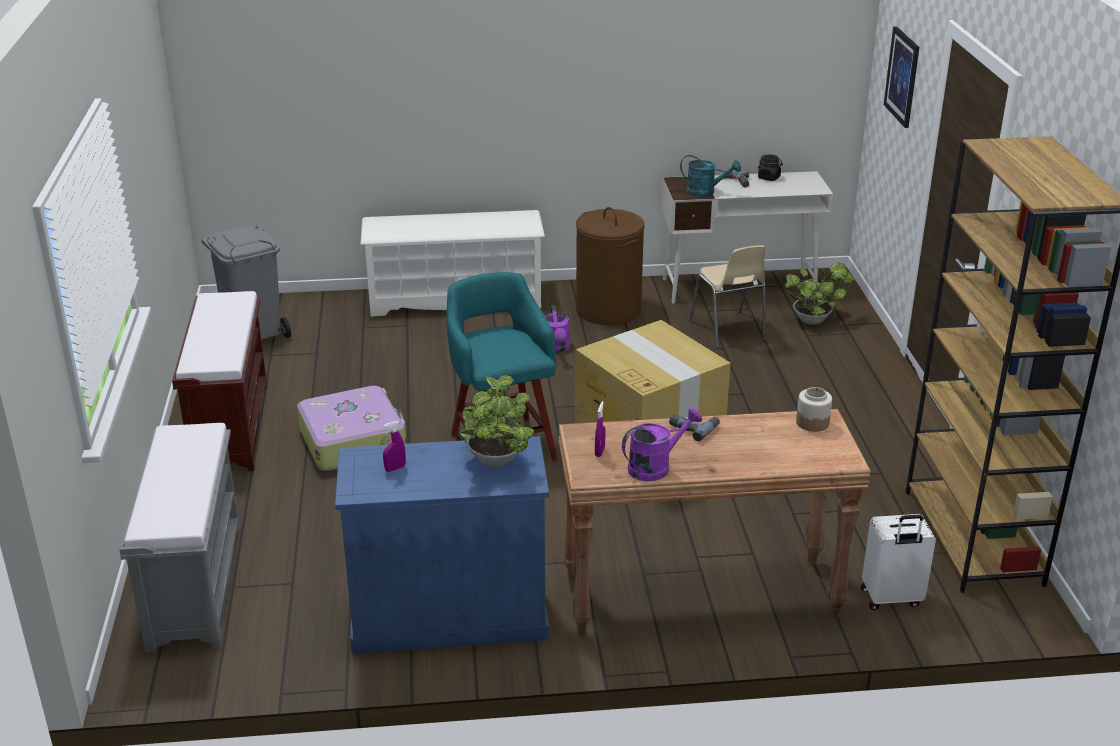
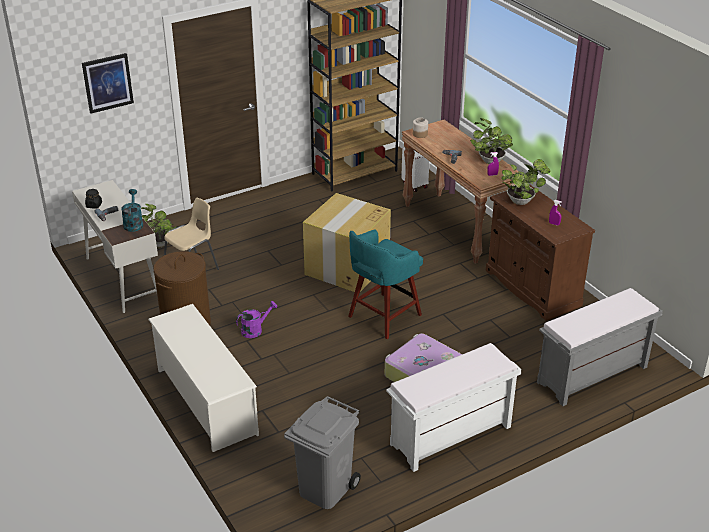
camera: 115 degrees left, 5 degrees up
(230, 426) = (450, 436): brown bench -> white bench
(449, 615) = (532, 288): blue cabinet -> brown cabinet
(655, 467) = (489, 160): purple watering can -> potted plant

